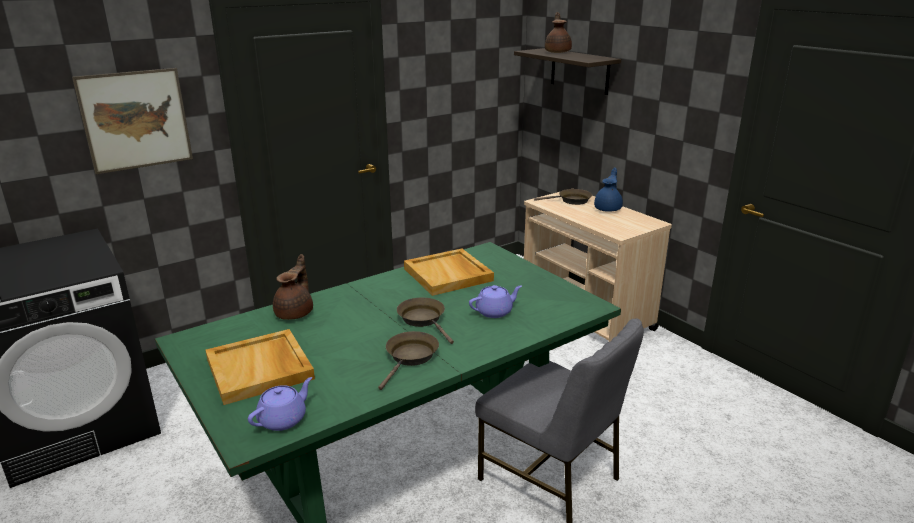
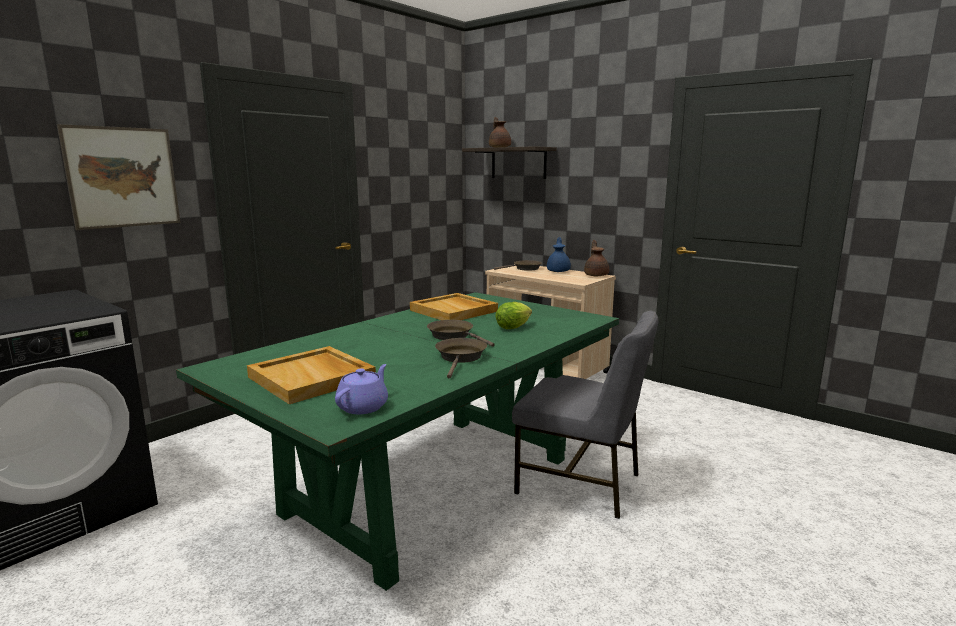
camera: 15 degrees left, 10 degrees down
(295, 312) = (323, 341): brown teapot -> brown teapot (596, 275)
(495, 312) = (515, 327): purple teapot -> lettuce

